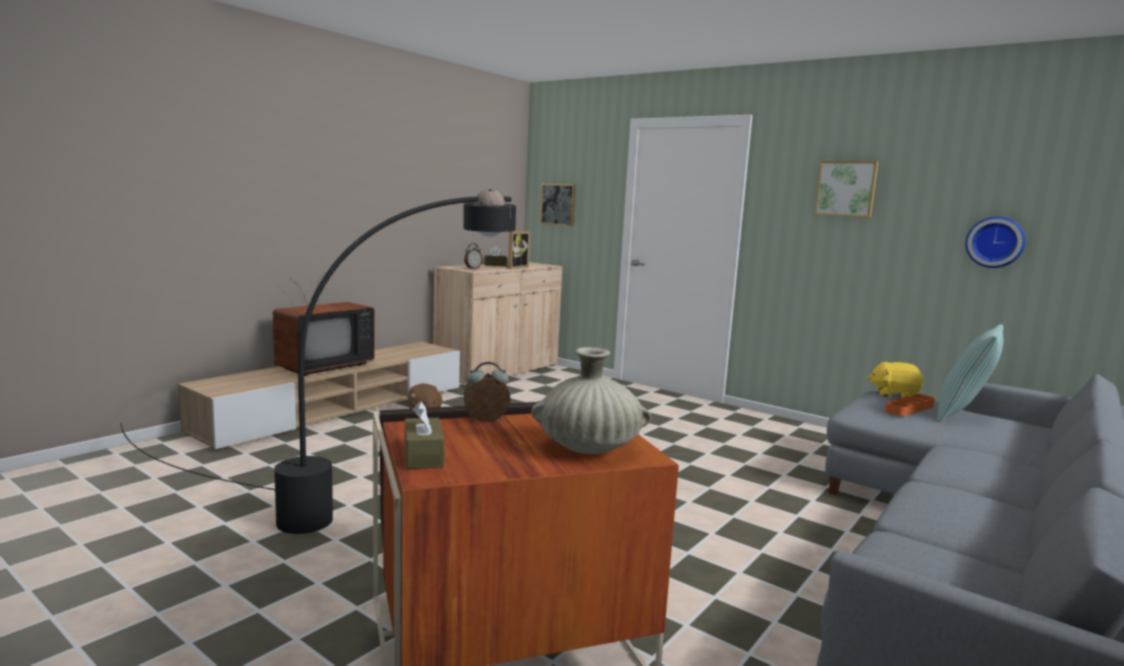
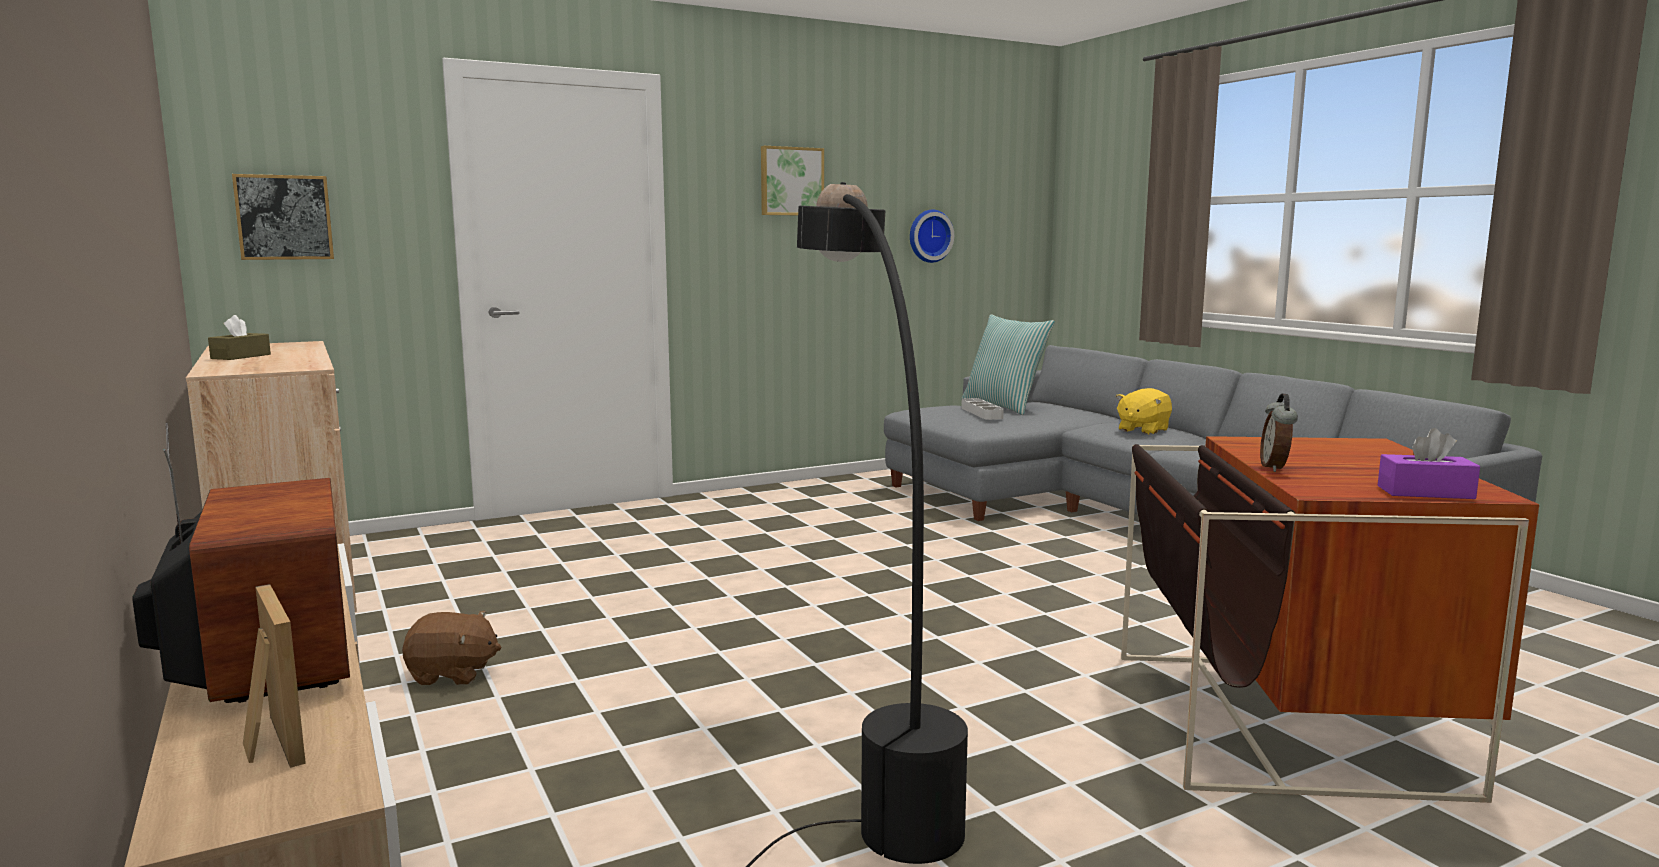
camera: 65 degrees left, 0 degrees up
(423, 455) = (1425, 492): brown tissue box -> purple tissue box
(472, 268) = (271, 366): alarm clock -> none
(515, 267) = (303, 353): picture frame -> picture frame (269, 743)
(589, 449) = (1360, 451): beige vase -> none
(894, 395) = (926, 409): yellow plush toy -> yellow plush toy (1142, 430)
(909, 409) = (981, 413): orange tray -> grey tray

